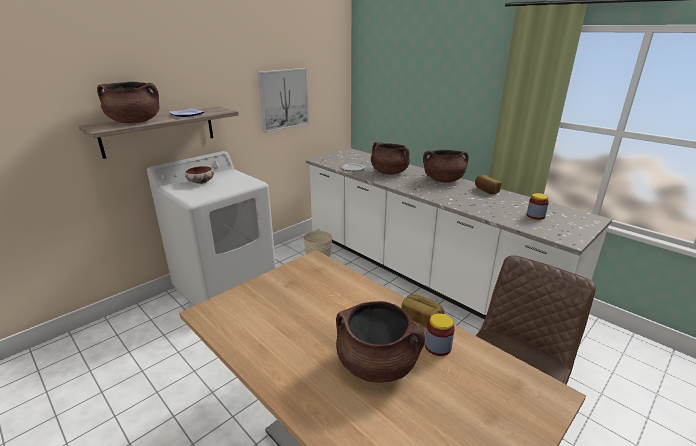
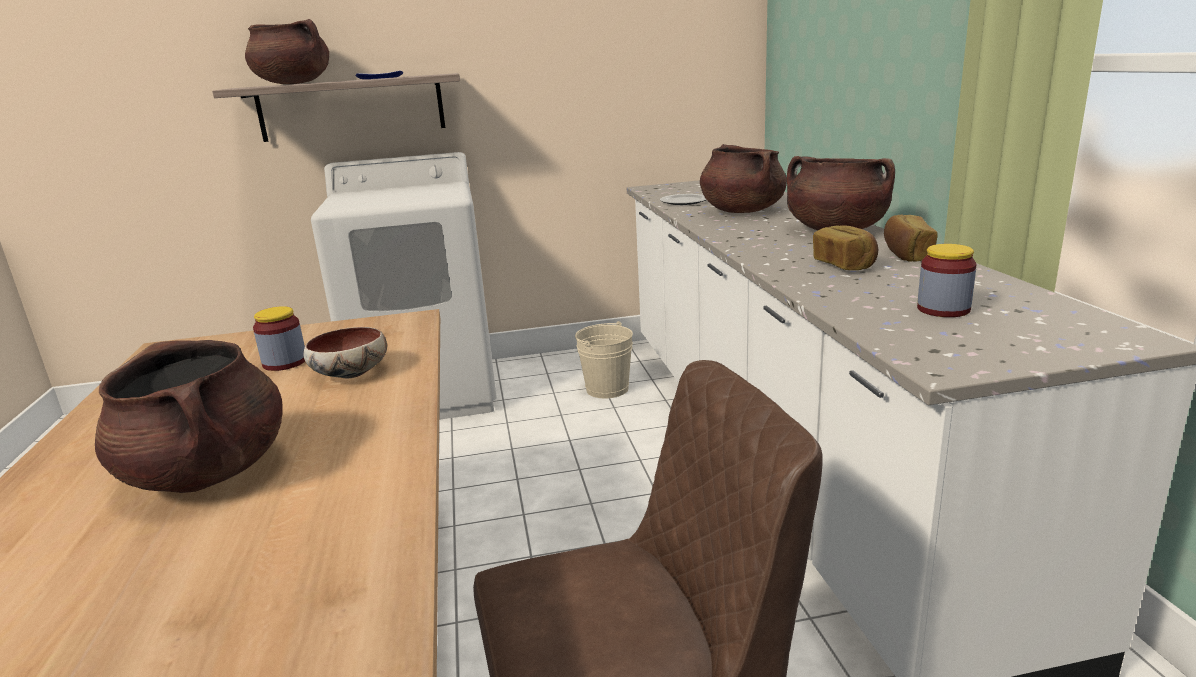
camera: 35 degrees right, 5 degrees down
(201, 182) = (385, 192): bowl -> bowl (350, 374)
(283, 99) = (594, 67): picture -> none
(421, 319) = (397, 437): bread -> bread (844, 265)
(438, 346) = (338, 483): jar -> jar (285, 362)

